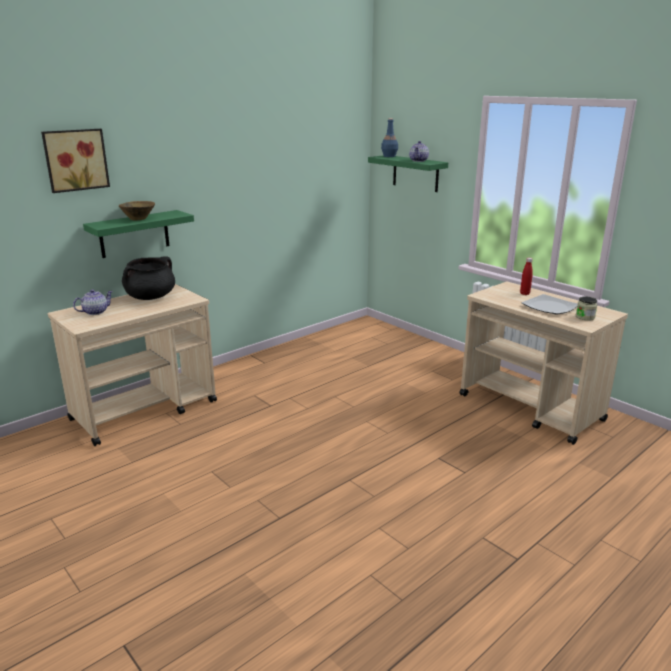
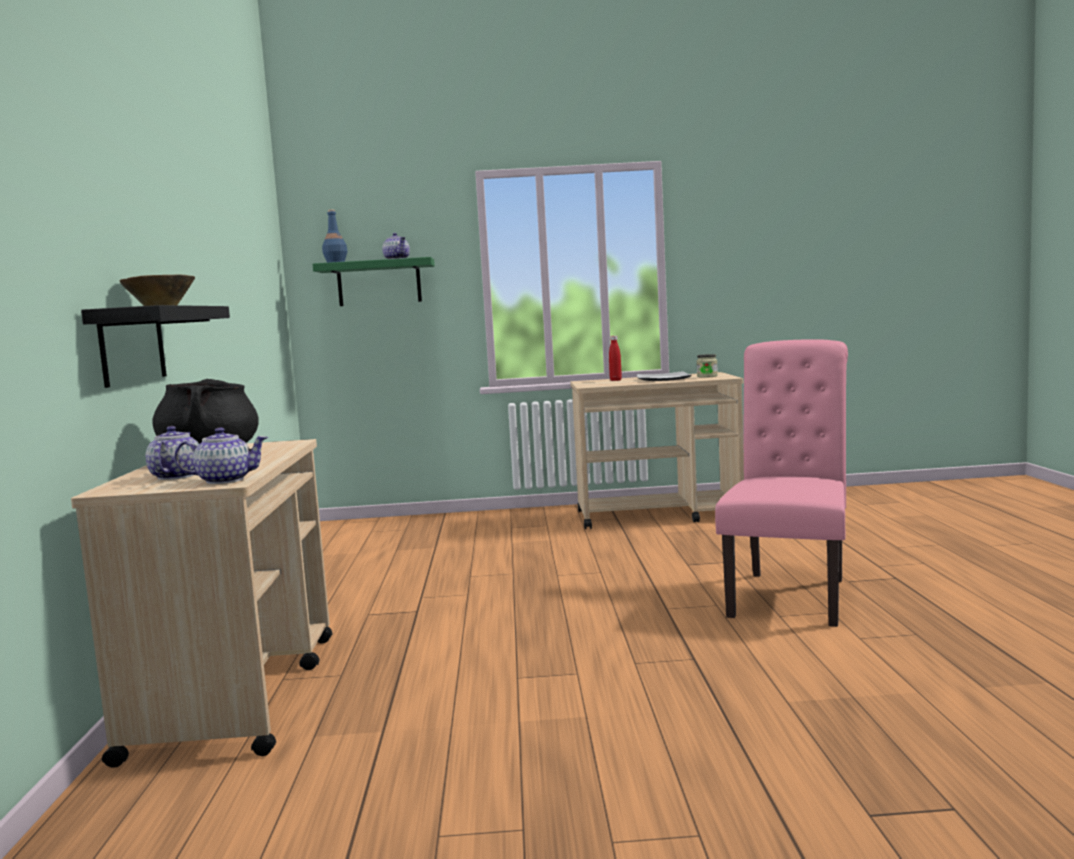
camera: 50 degrees left, 15 degrees down
(75, 160) = (66, 175): picture -> none
(88, 324) = (224, 480): none -> teapot
(134, 234) = (132, 345): green shelf -> black shelf
(425, 519) = (791, 594): none -> pink chair

